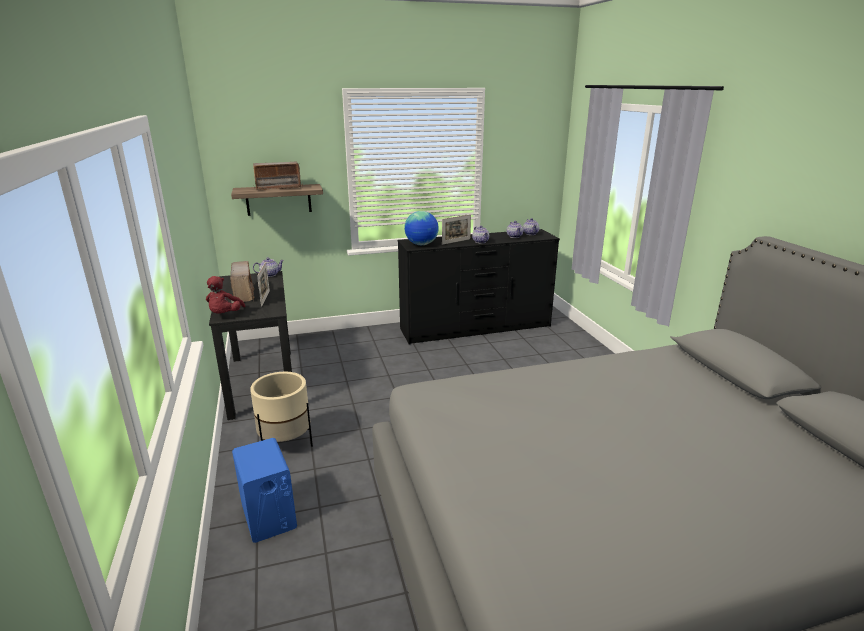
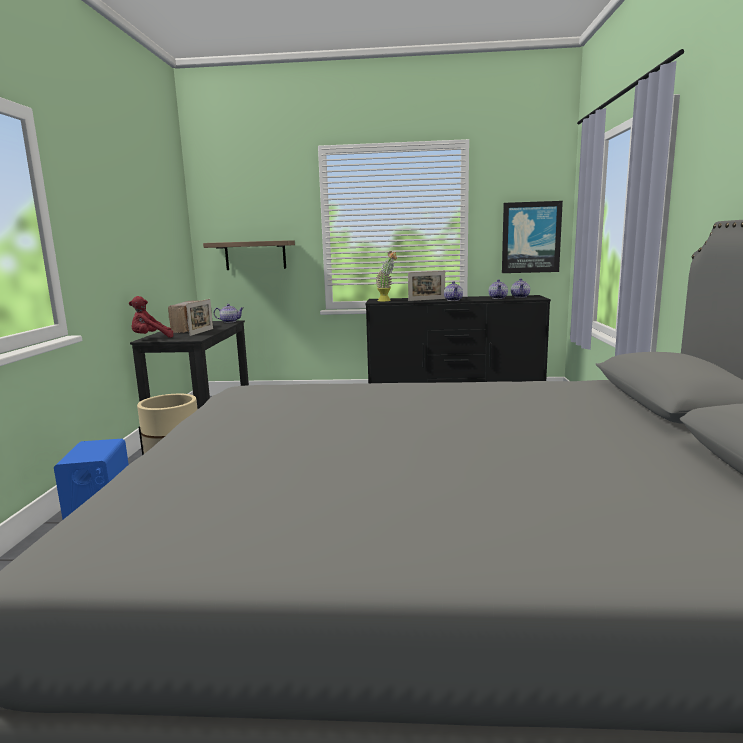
camera: 20 degrees right, 10 degrees down
(225, 315) = (151, 338): red plush toy -> red plush toy turned 45 degrees clockwise
(278, 188) = (251, 241): radio -> none
(421, 244) = (387, 300): globe -> potted plant
(533, 177) = (531, 237): none -> picture

